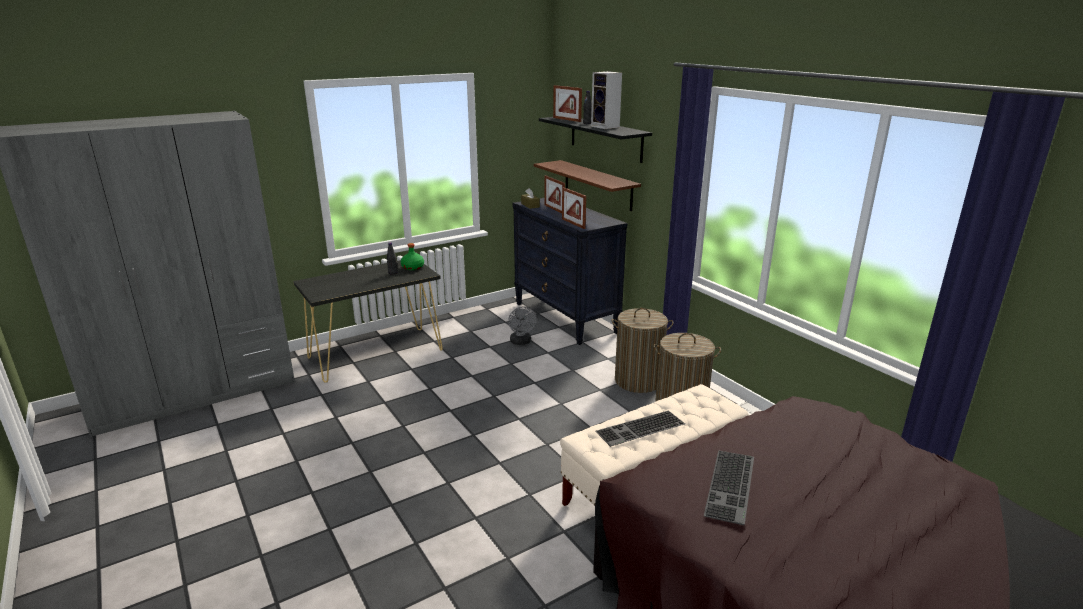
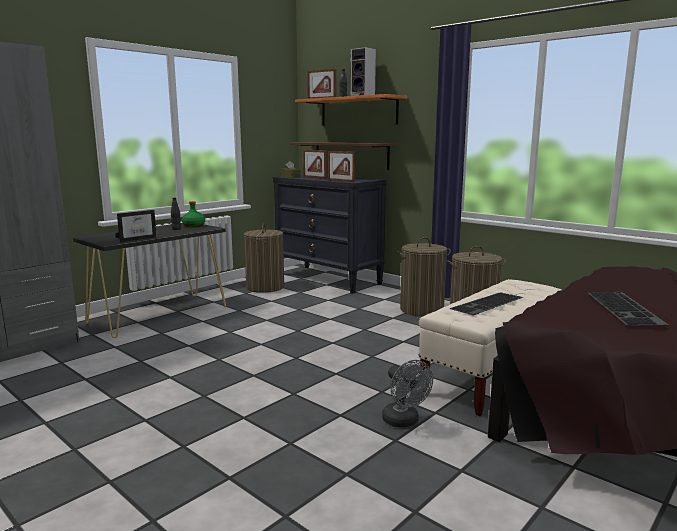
camera: 15 degrees left, 10 degrees down
(347, 290) = (137, 239): none -> picture frame
(494, 324) = (265, 287): none -> laundry basket
(521, 342) = (299, 296): grey fan -> grey fan (404, 422)
(605, 138) = (358, 111): black shelf -> orange shelf

